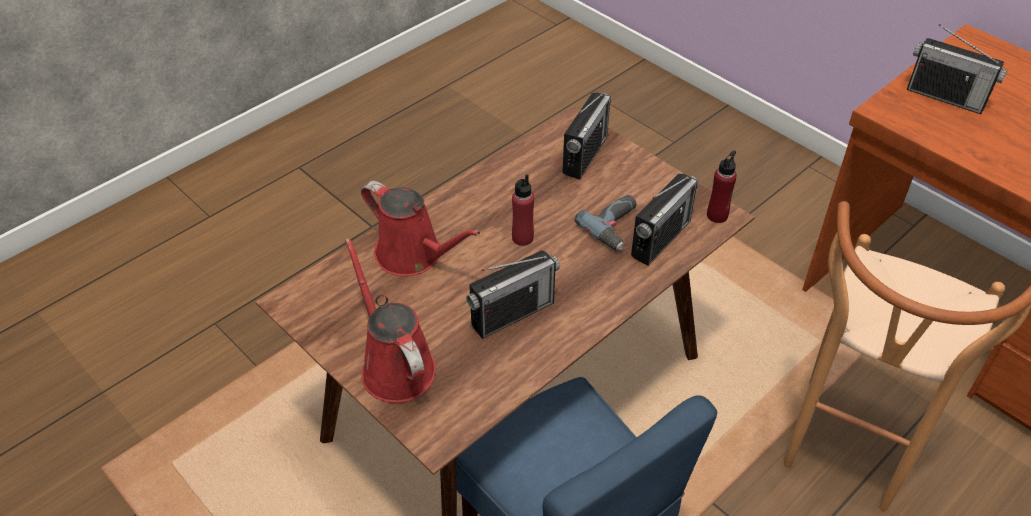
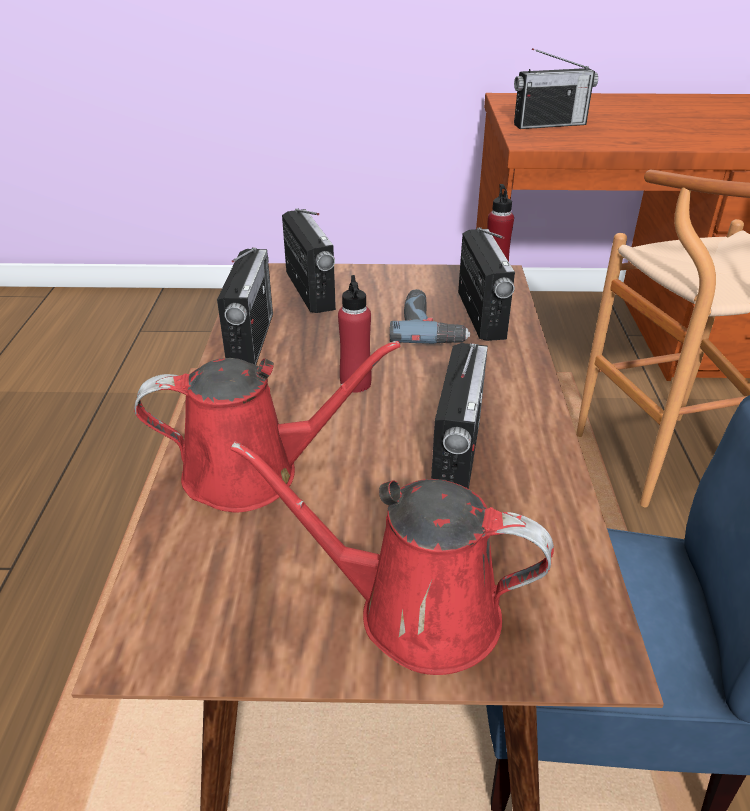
camera: 45 degrees left, 10 degrees down
(508, 172) = (251, 339): none -> radio

